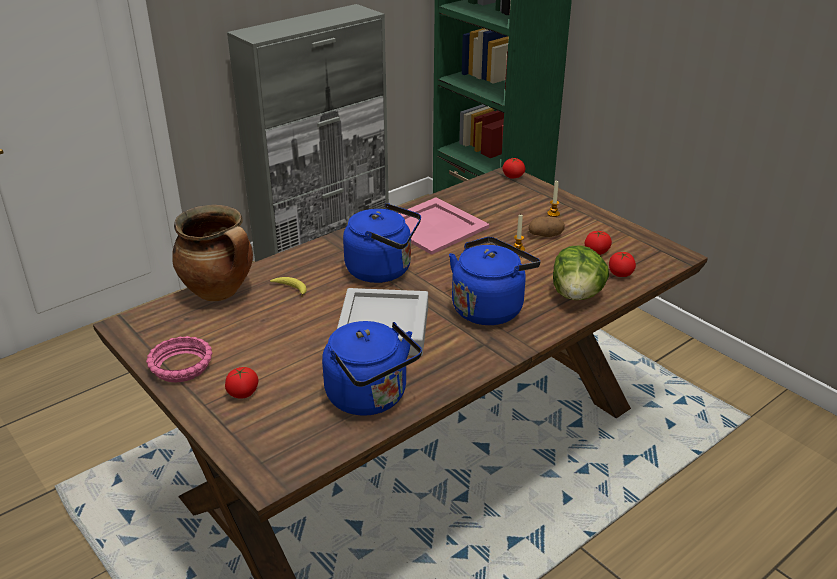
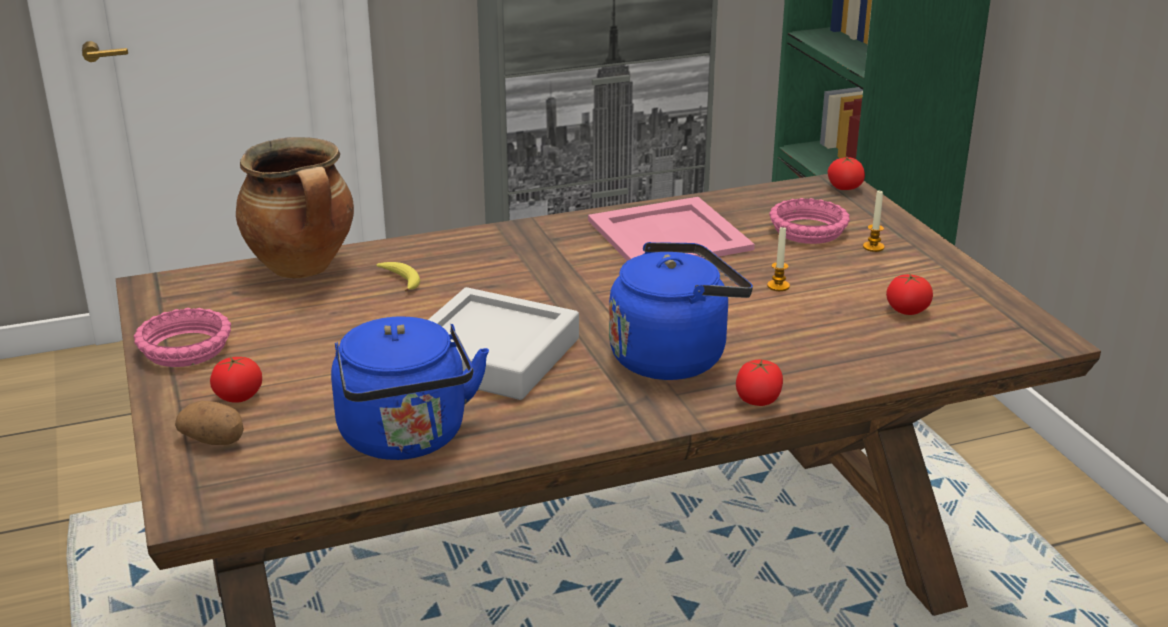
camera: 20 degrees right, 5 degrees down
(383, 270) = (549, 280): blue kettle -> none
(510, 209) = (808, 230): none -> pink bowl
(545, 235) = (838, 274): potato -> potato (214, 440)
(577, 295) = (828, 365): lettuce -> none
(620, 274) = (925, 347): tomato -> tomato (758, 400)

